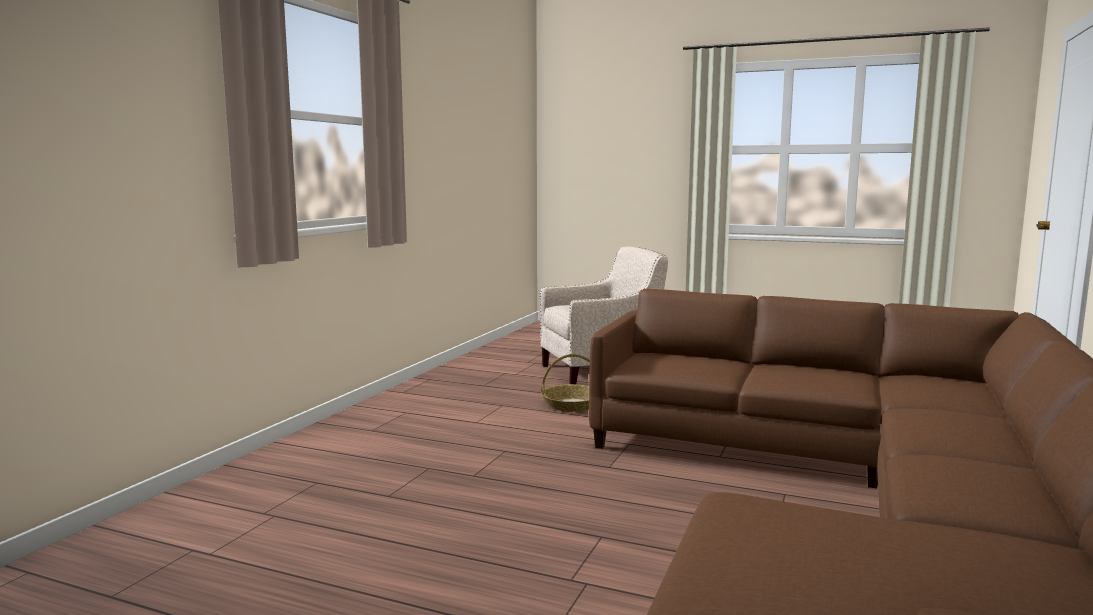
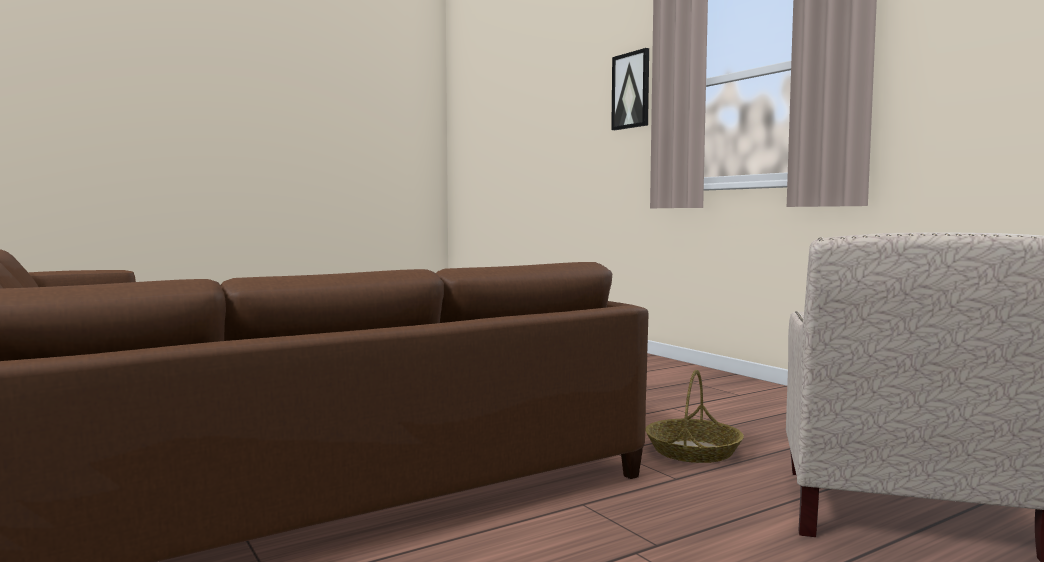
camera: 125 degrees right, 5 degrees down
(143, 88) = (631, 90): none -> picture

